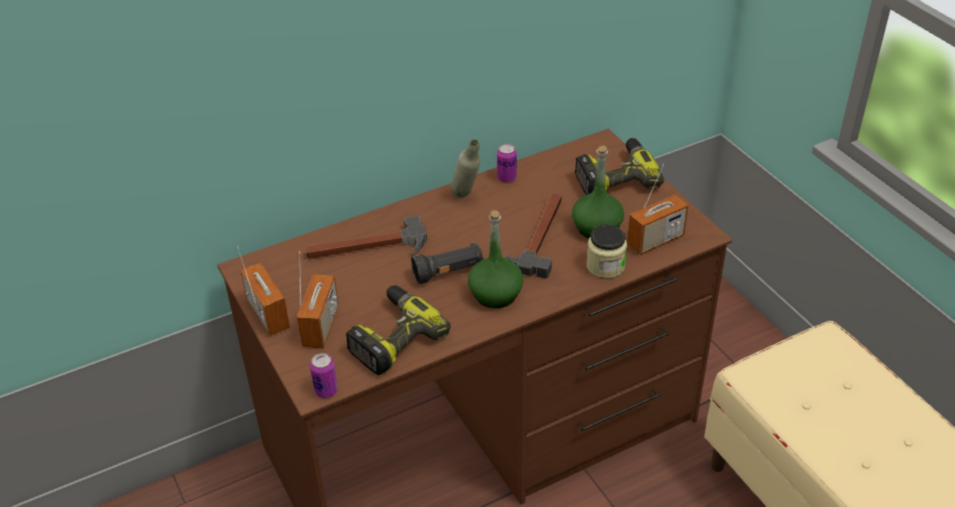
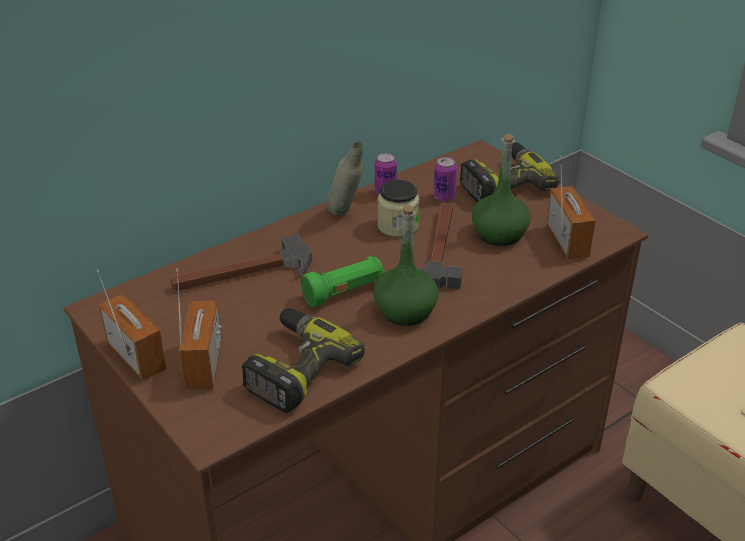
camera: 10 degrees left, 5 degrees down
(326, 391) = (225, 438): can -> can (444, 197)
(448, 272) = (344, 292): black flashlight -> green flashlight
(605, 266) = (521, 271): jar -> jar (397, 226)
(655, 240) = (567, 241): radio -> radio turned 60 degrees counterclockwise

